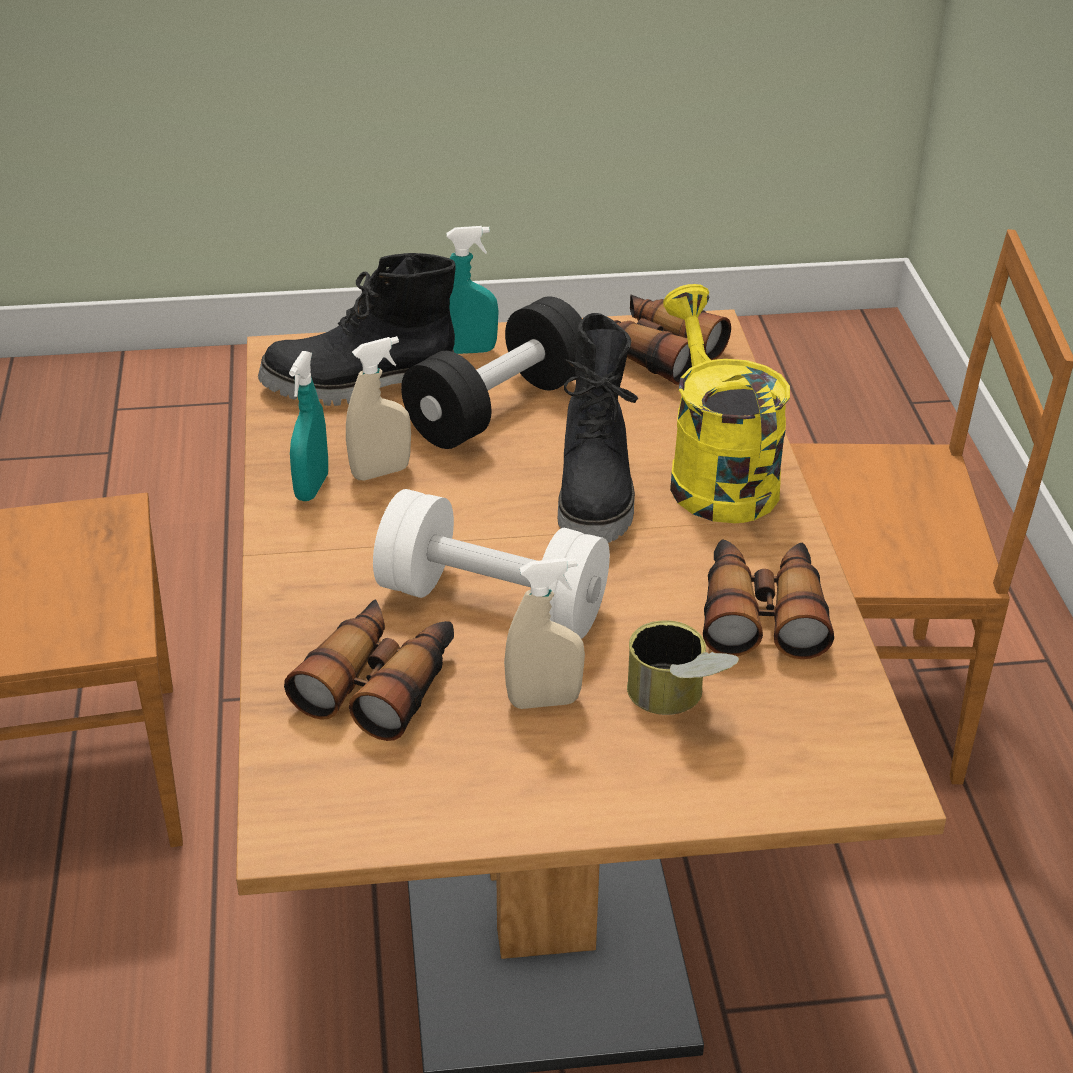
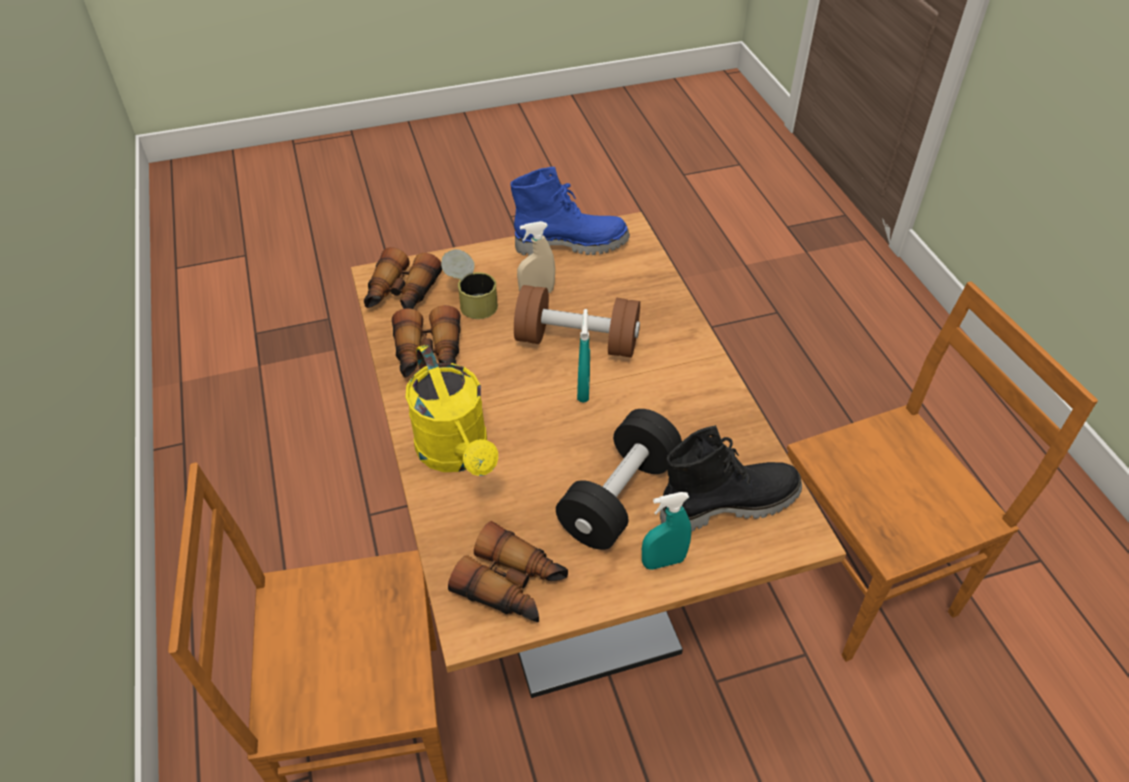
camera: 170 degrees right, 10 degrees up
(312, 487) = (713, 405): turquoise spray bottle -> turquoise spray bottle (583, 390)
(380, 472) = (676, 424): beige spray bottle -> none
(380, 683) = (618, 292): binoculars -> binoculars (401, 295)
(438, 807) = (571, 244): none -> blue boot
(492, 603) = (577, 341): white dumbbell -> brown dumbbell
(597, 493) = (533, 427): black boot -> none

